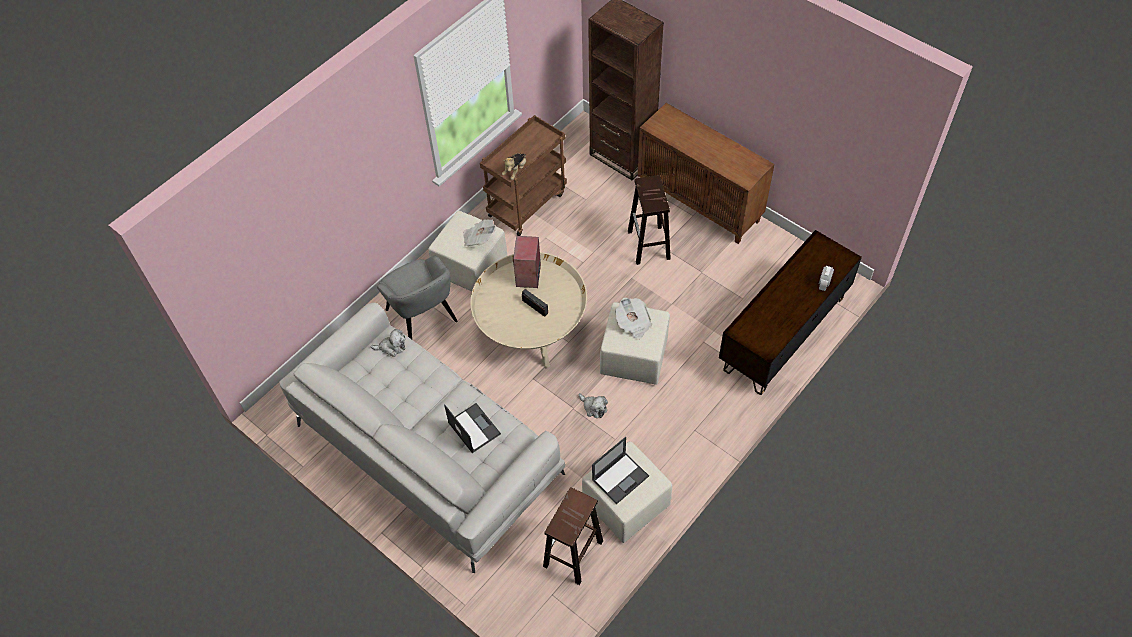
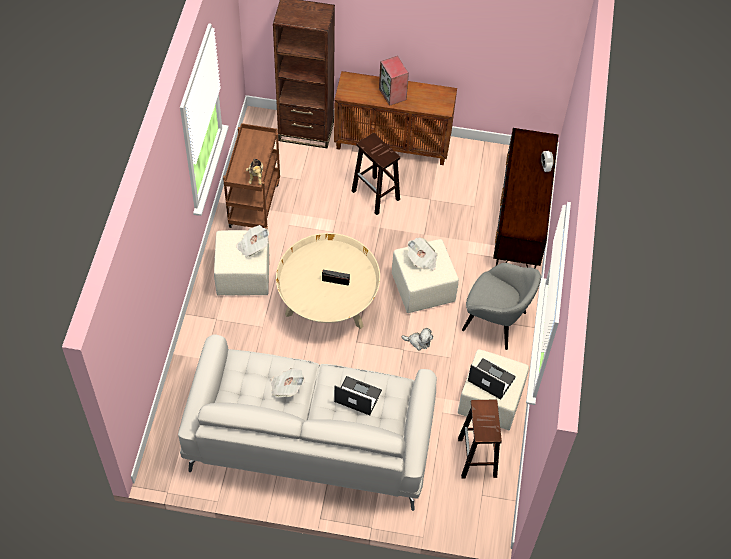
camera: 35 degrees left, 0 degrees up
(392, 347) = (245, 365): plush toy -> none
(414, 386) = (286, 387): none -> newspaper
(422, 317) = (231, 334): grey armchair -> grey armchair (496, 322)
(528, 276) = (313, 259): speaker -> speaker (393, 94)
(620, 477) = (490, 379): laptop -> laptop turned 75 degrees counterclockwise

